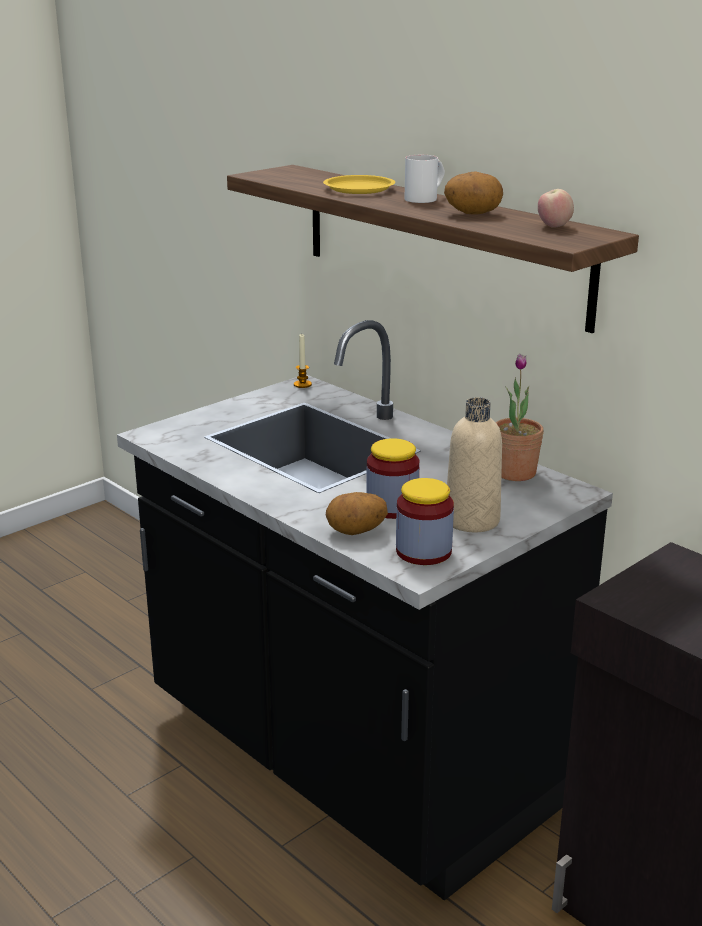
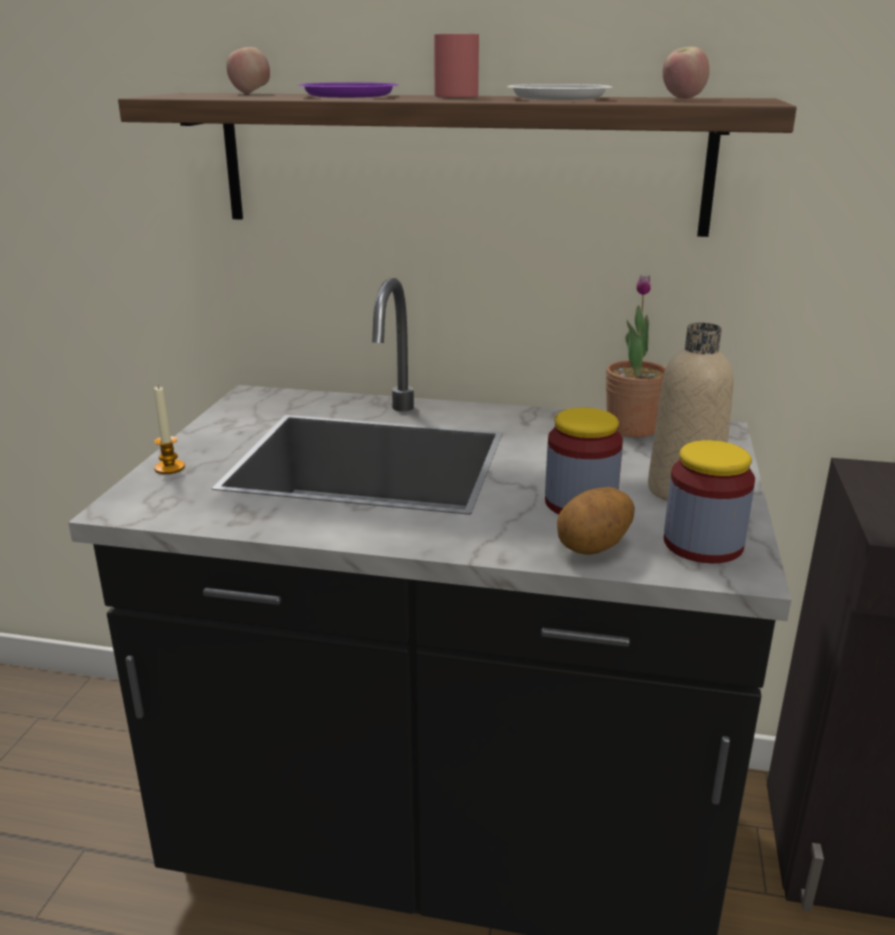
camera: 35 degrees left, 0 degrees up
(302, 384) = (253, 396): candle -> candle (169, 468)
(320, 174) = (250, 93): none -> apple
(358, 189) = (349, 96): yellow plate -> purple plate
(426, 198) = (457, 96): white mug -> red mug
(472, 213) = (559, 98): potato -> white plate

